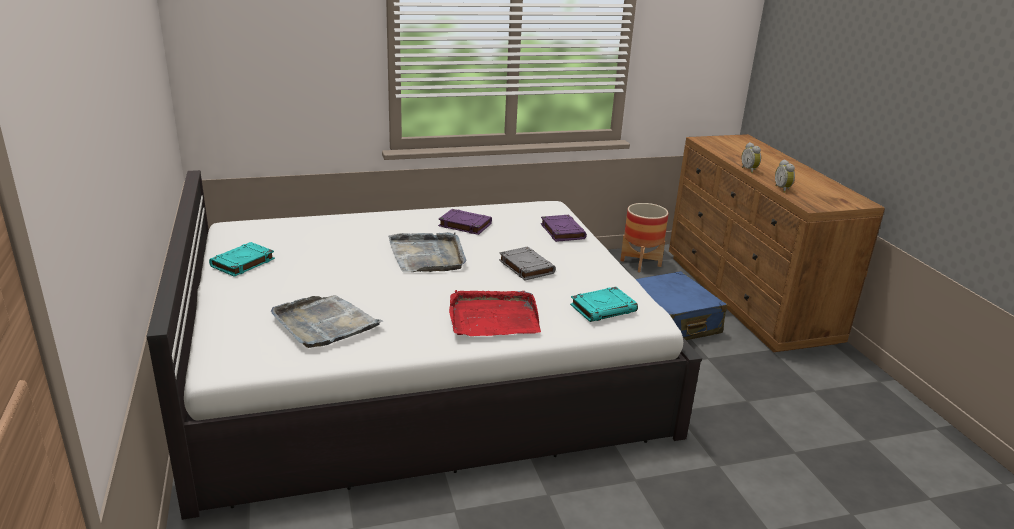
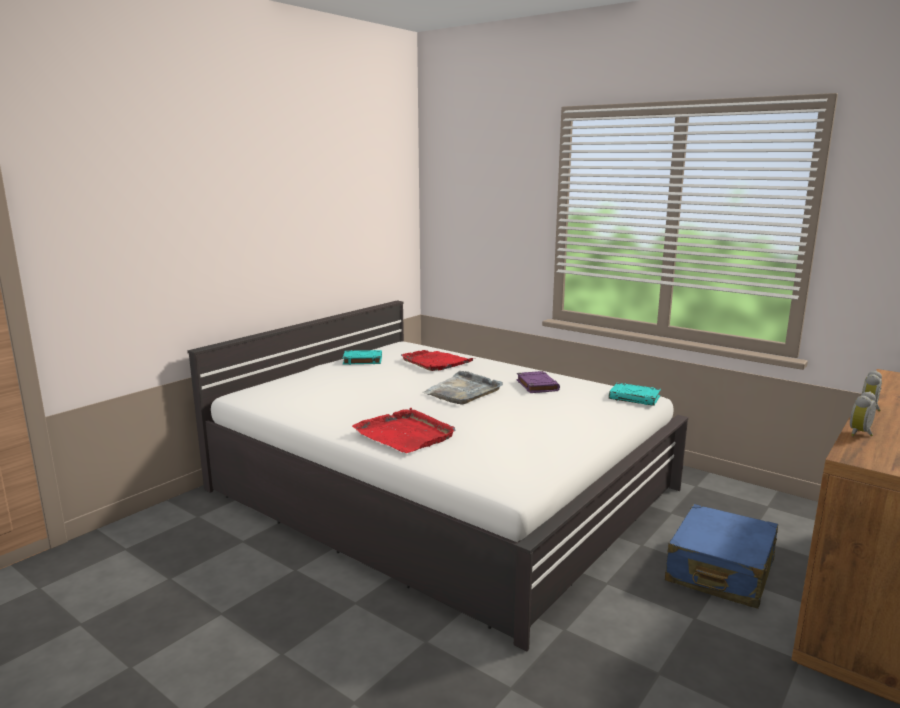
camera: 55 degrees right, 10 degrees down
(324, 323) = (321, 398): grey tray -> none
(325, 235) = (436, 362): none -> red tray
(525, 267) = (507, 420): grey book -> none
(562, 231) = (603, 413): purple book -> none
(603, 308) = (490, 464): turquoise book -> turquoise book (635, 398)
(640, 263) = (793, 516): planter -> none

